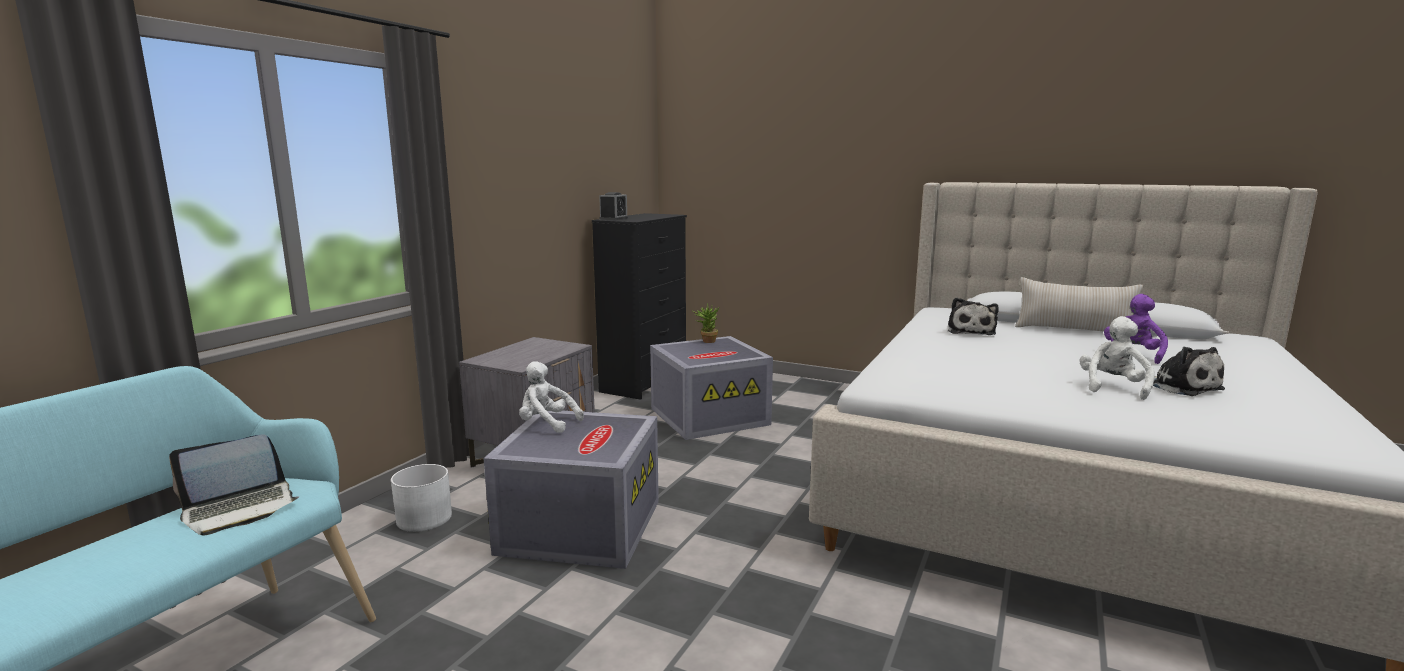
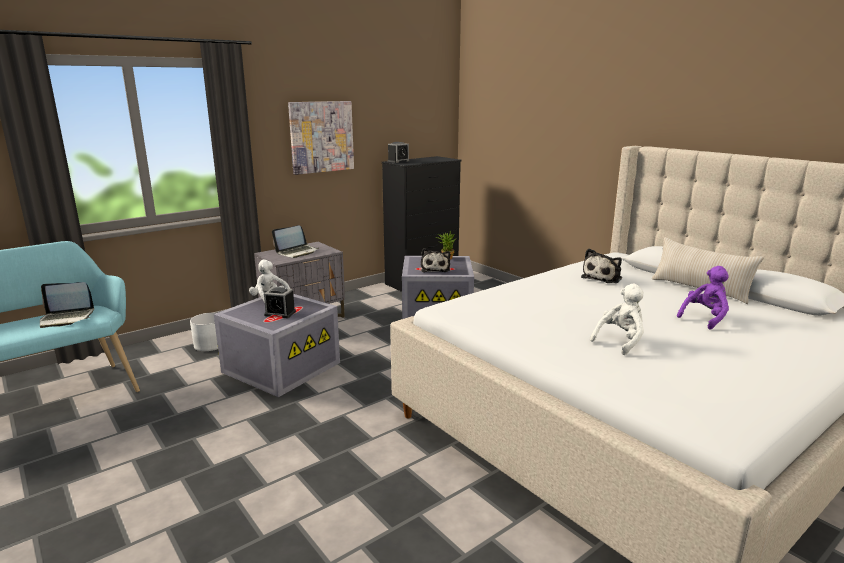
camera: 25 degrees right, 5 degrees up
(524, 184) = (321, 137): none -> picture
(526, 353) = (297, 252): none -> laptop
(590, 439) = (280, 313): none -> alarm clock
(1181, 386) = (684, 351): plush toy -> plush toy (435, 269)

